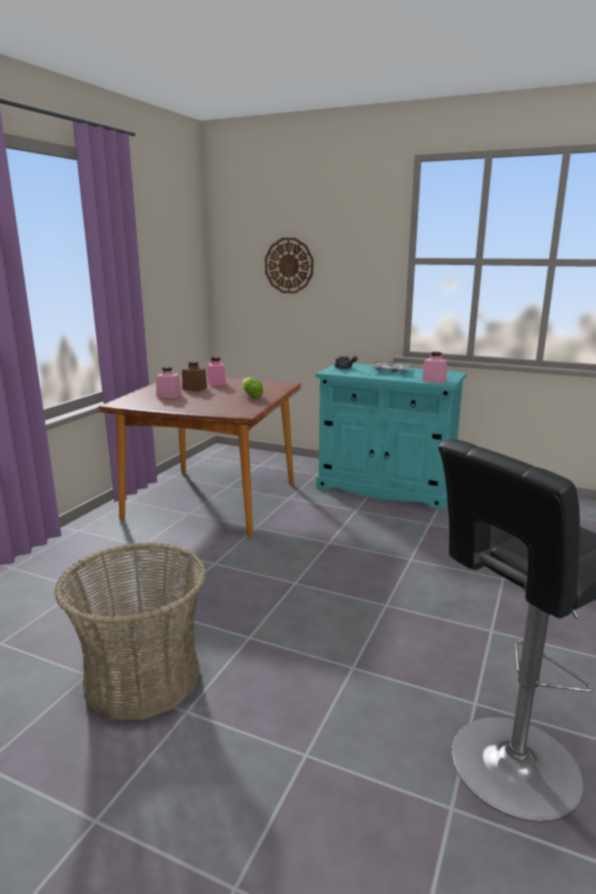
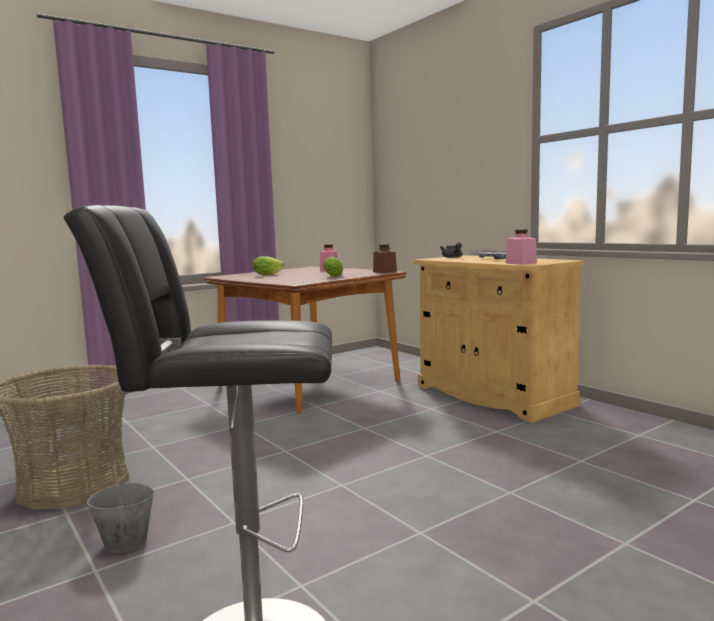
camera: 30 degrees right, 10 degrees down
(169, 395) = (270, 274): pink jar -> lettuce
(194, 389) = (301, 272): brown jar -> brown jar (384, 272)
(289, 265) = (431, 162): wall clock -> none
(290, 719) = (125, 542): none -> grey bucket
(385, 488) = (492, 396): turquoise cabinet -> beige cabinet

